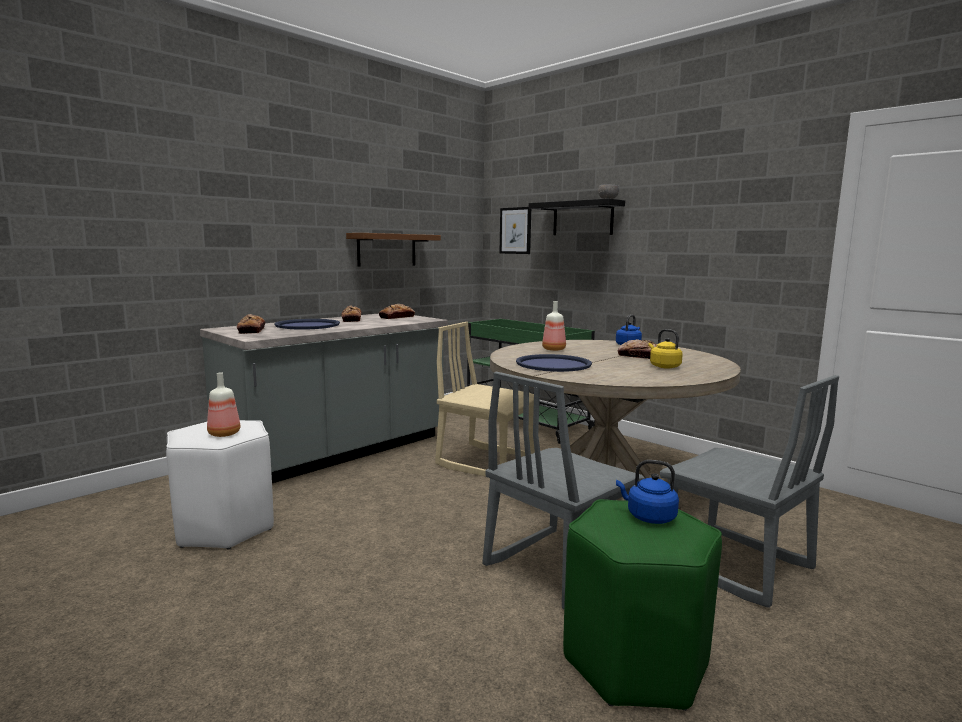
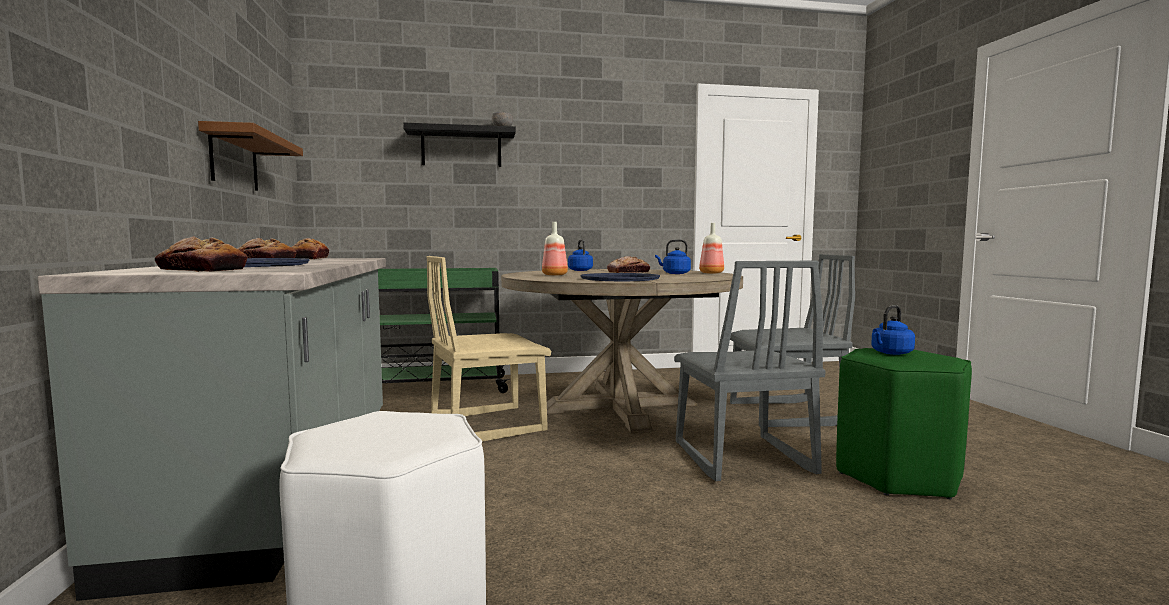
camera: 55 degrees left, 5 degrees down
(223, 434) = (416, 431): bottle -> bottle (711, 273)
(515, 230) = (359, 157): picture -> none
(663, 366) = (674, 273): yellow kettle -> blue kettle

